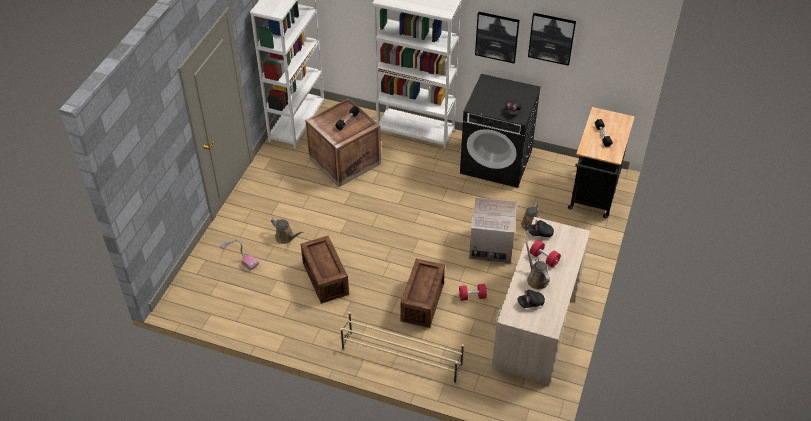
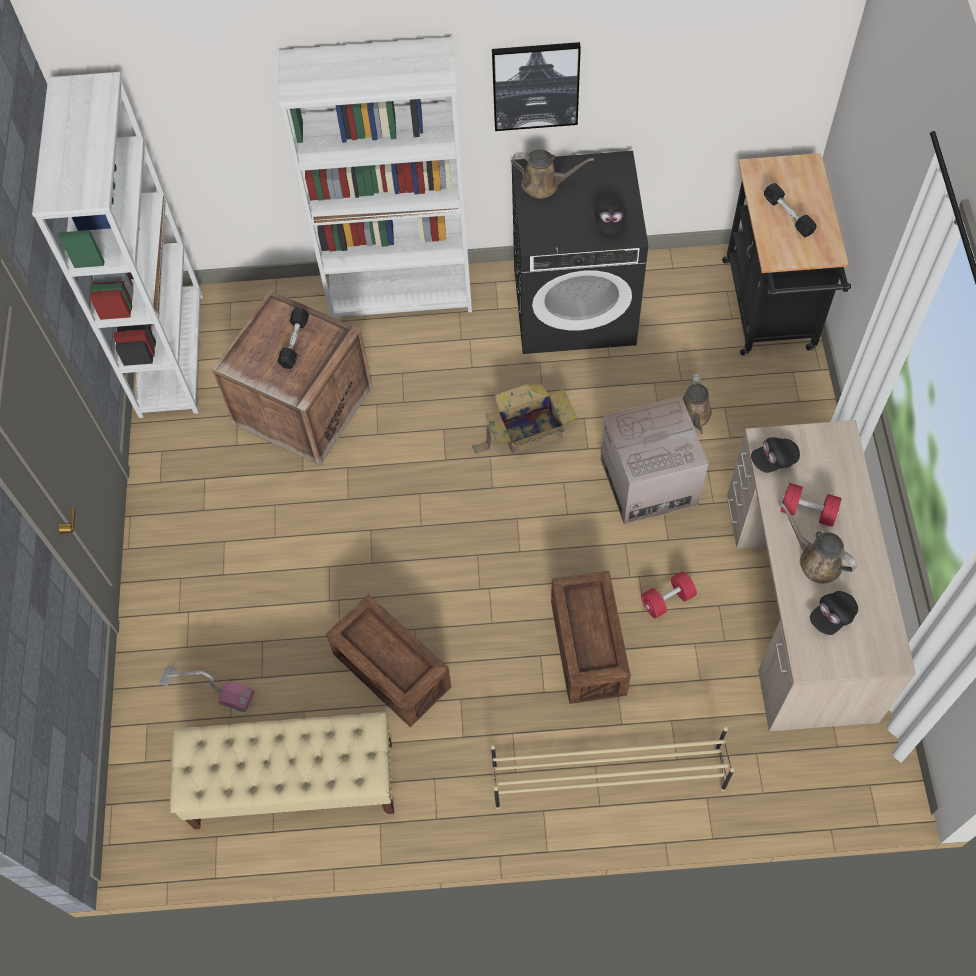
camera: 20 degrees left, 15 degrees up
(255, 307) = (293, 785): none -> beige bench
(286, 237) = (276, 613): brown watering can -> brown watering can (544, 184)
(444, 205) = (527, 431): none -> cardboard box
(551, 38) = (648, 58): picture -> none

